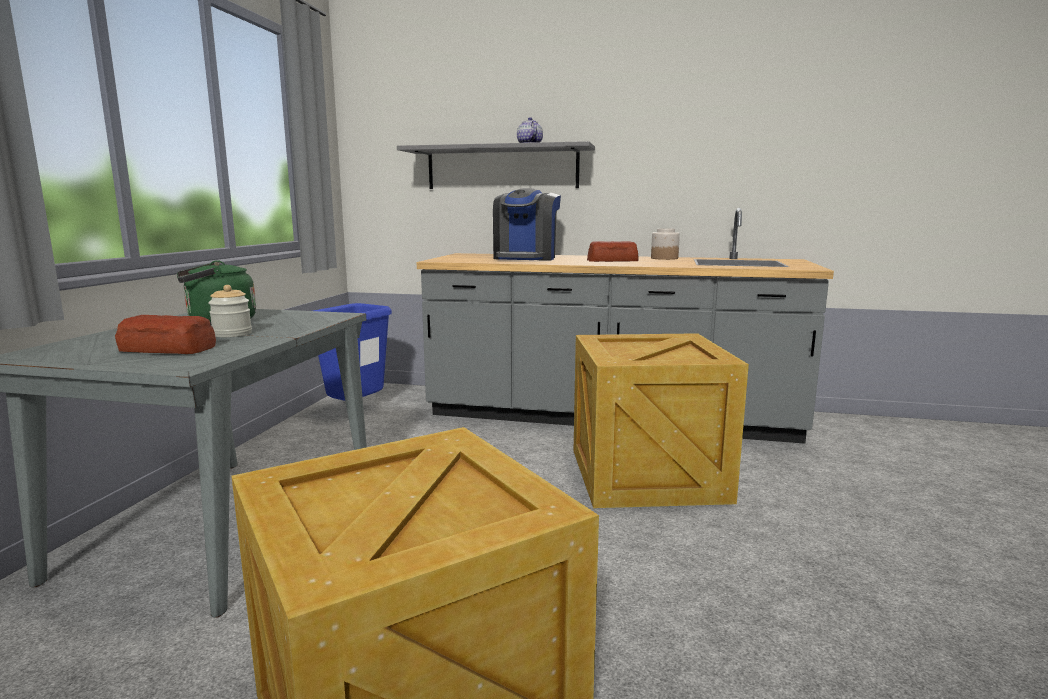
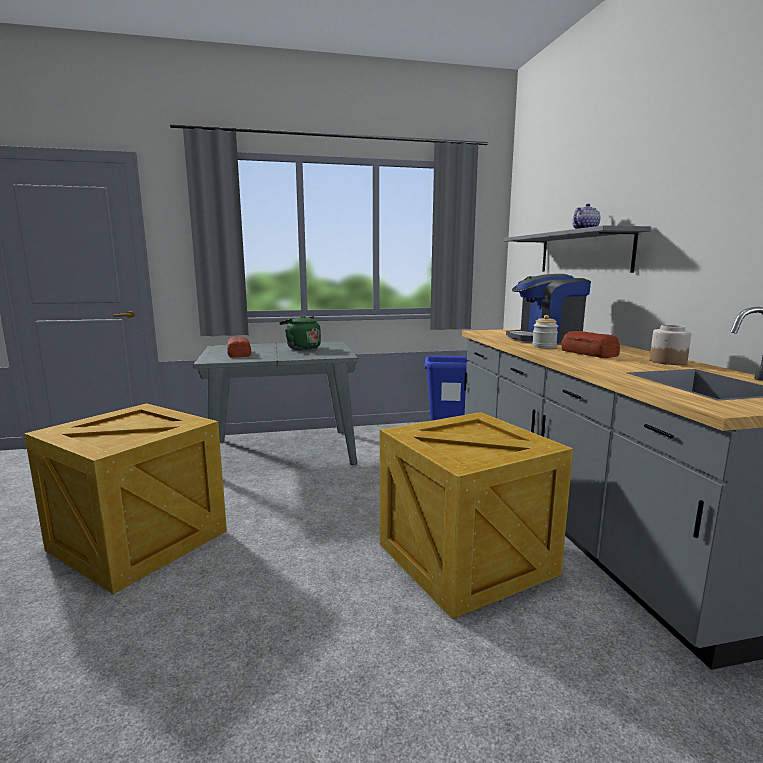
camera: 65 degrees right, 0 degrees up
(232, 334) = (276, 353): jar -> jar (544, 346)

